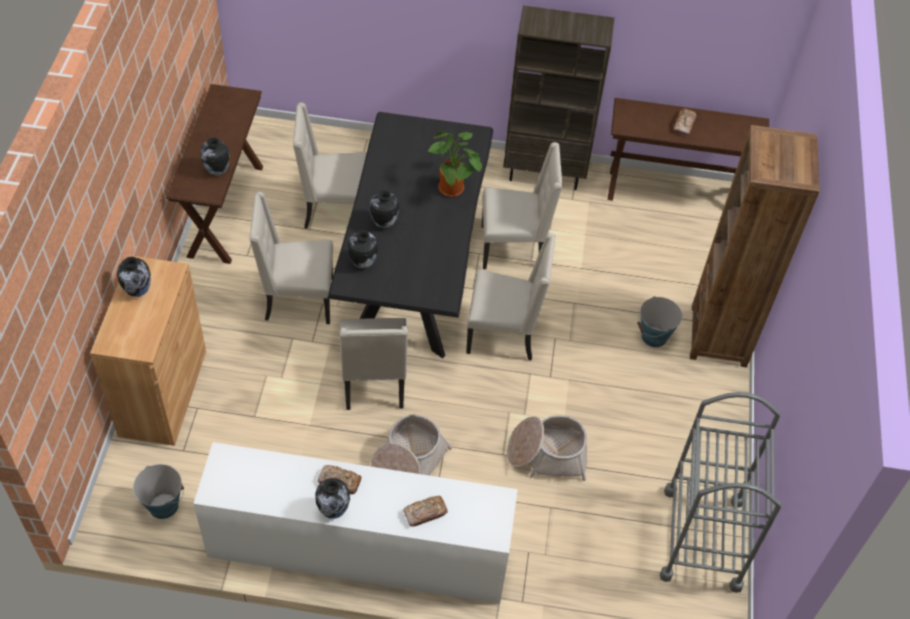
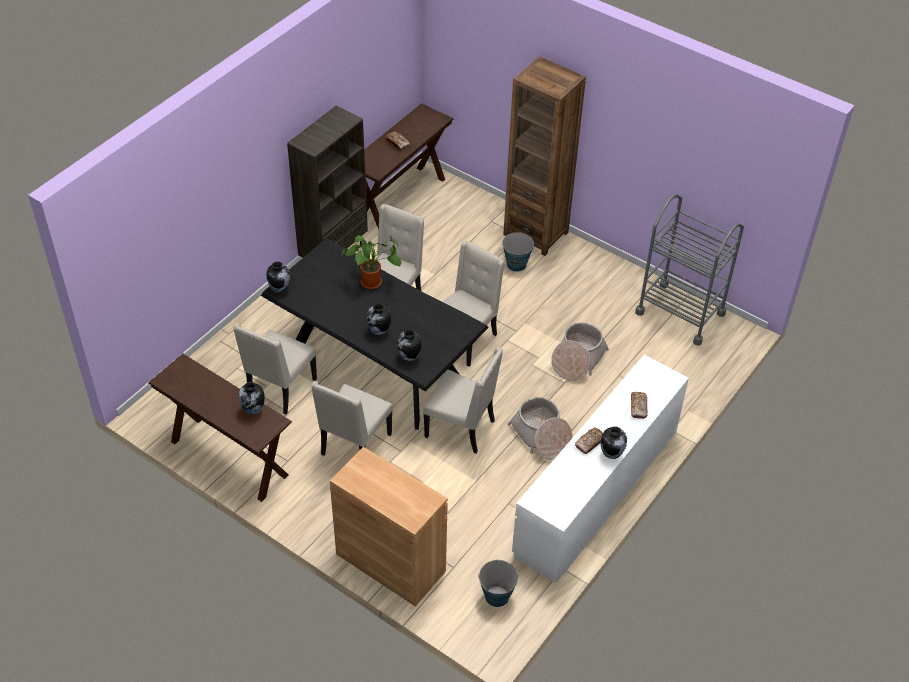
camera: 60 degrees left, 5 degrees down
(138, 291) = (372, 485): vase -> vase (280, 289)

